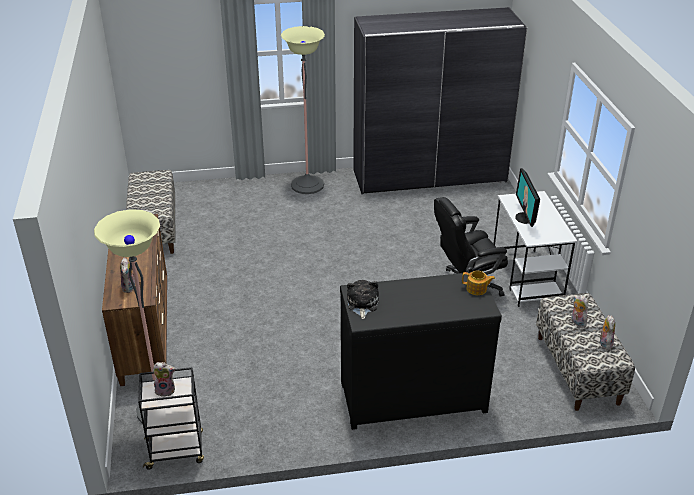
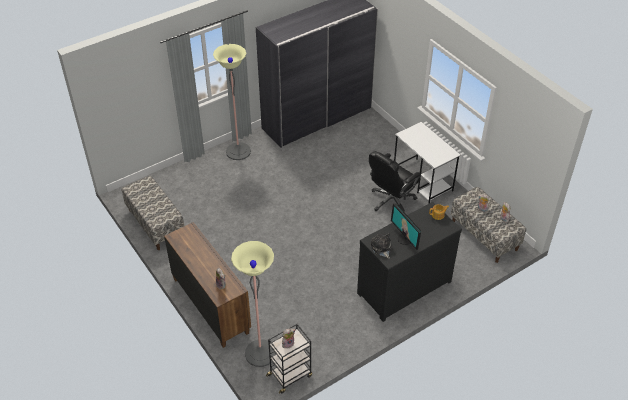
camera: 25 degrees left, 10 degrees up
(524, 218) = (421, 147): monitor -> monitor (404, 239)

